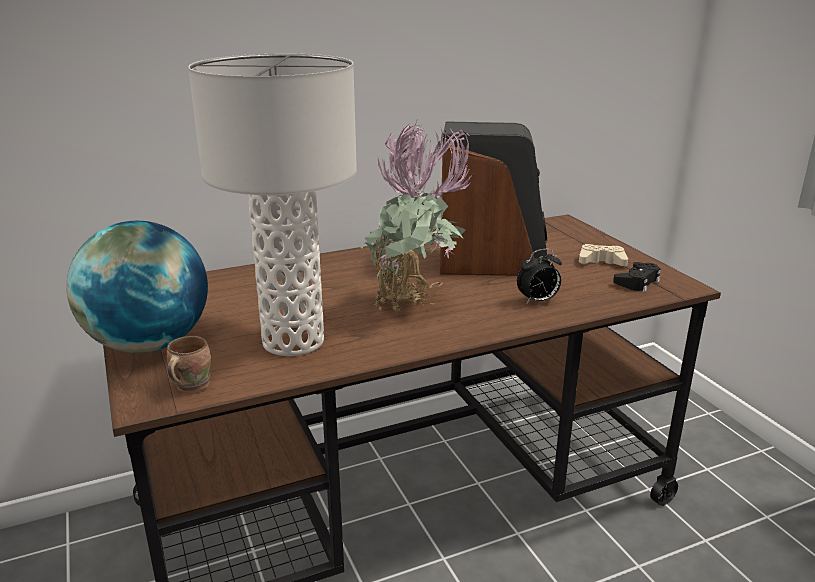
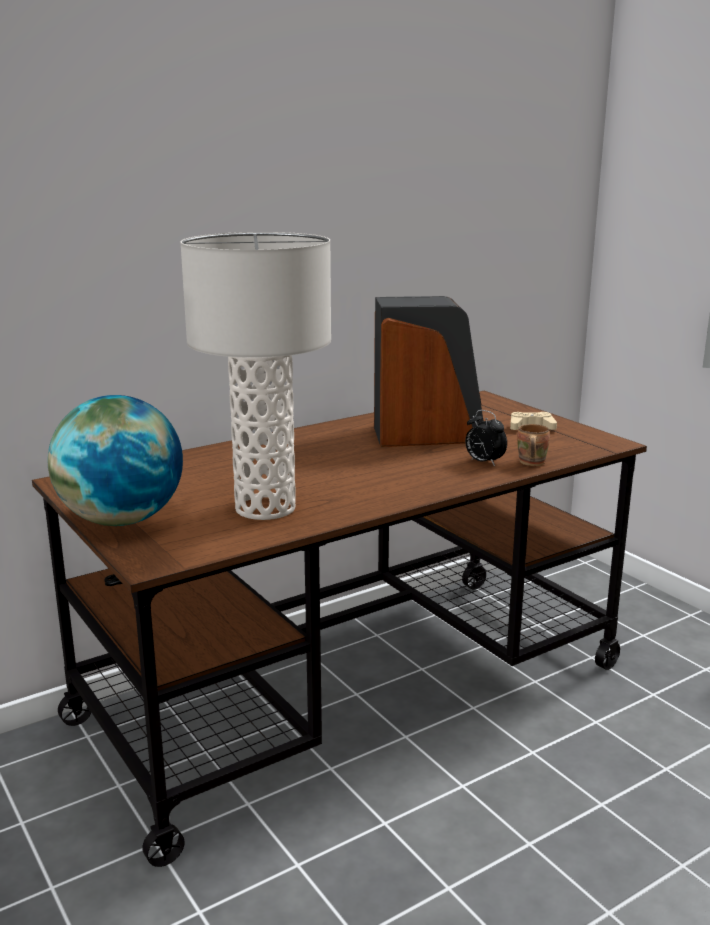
camera: 10 degrees left, 5 degrees down
(189, 386) = (185, 548): brown mug -> brown mug (530, 463)
(414, 308) = (369, 475): potted plant -> none
(537, 301) = (483, 462): alarm clock -> alarm clock turned 75 degrees clockwise
(637, 282) = (569, 442): black game controller -> none

